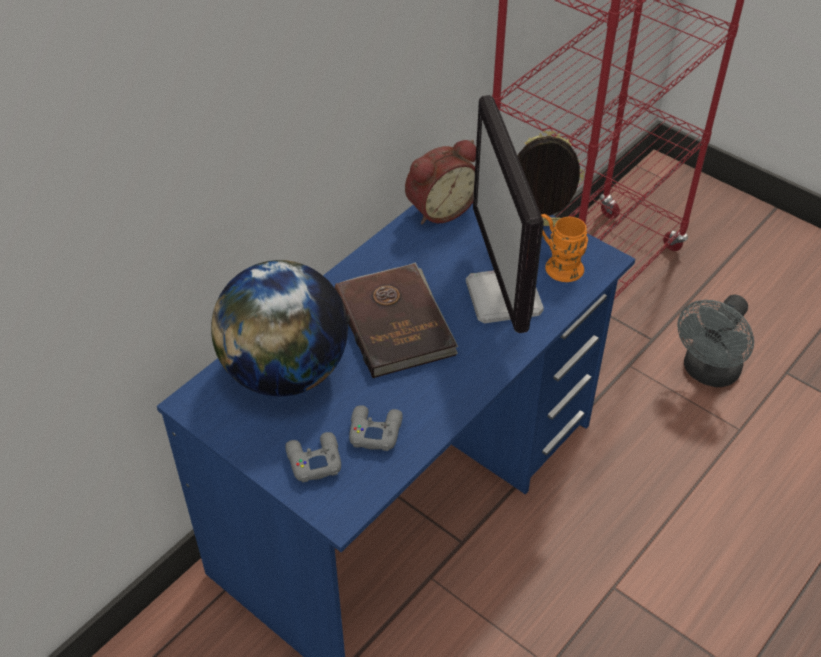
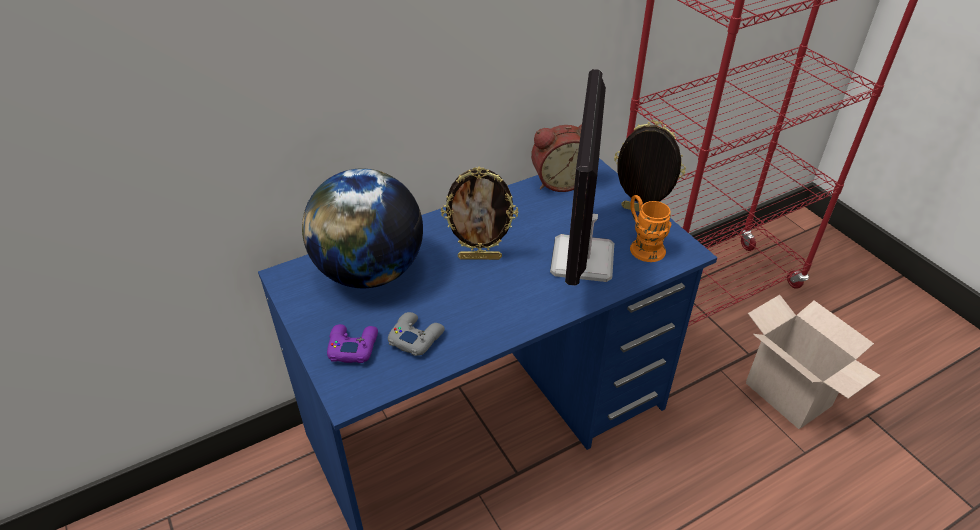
camera: 20 degrees right, 5 degrees down
(313, 460) = (352, 346): grey game controller -> purple game controller
(396, 322) = (480, 257): brown book -> picture frame
(708, 373) = (791, 395): grey fan -> cardboard box

